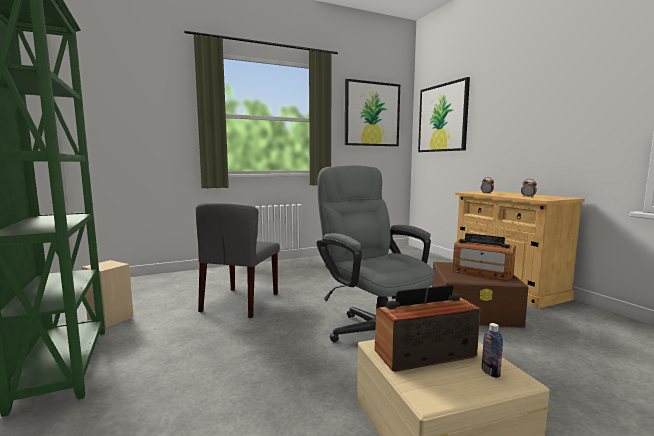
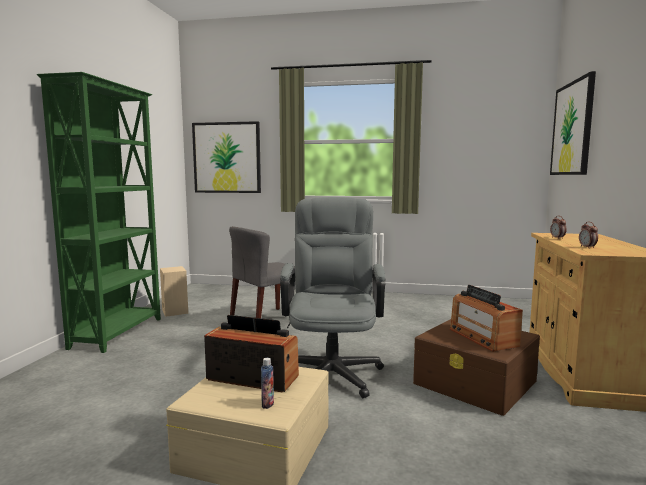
camera: 35 degrees right, 0 degrees up
(372, 114) = (484, 128): picture -> picture (227, 158)

